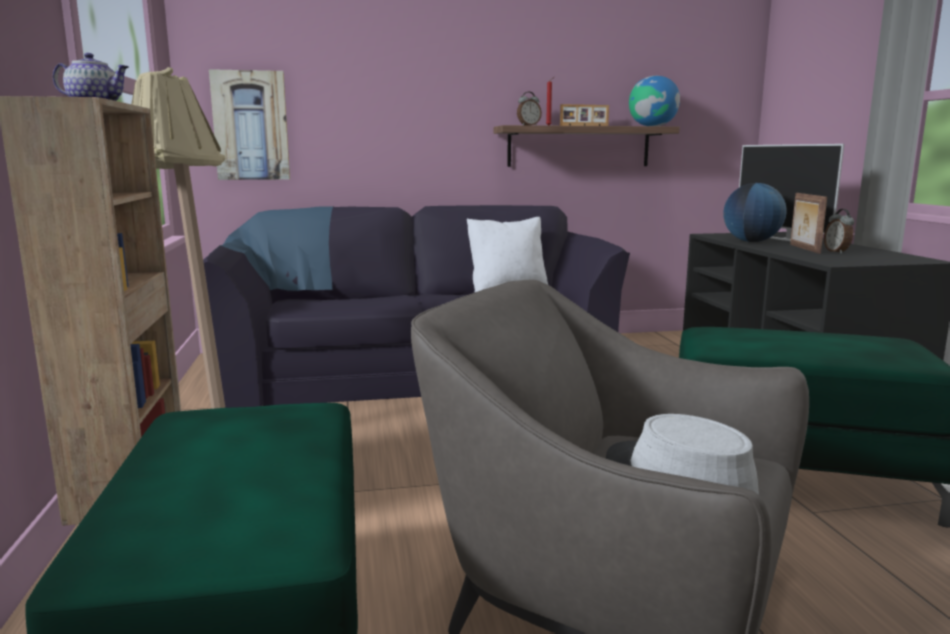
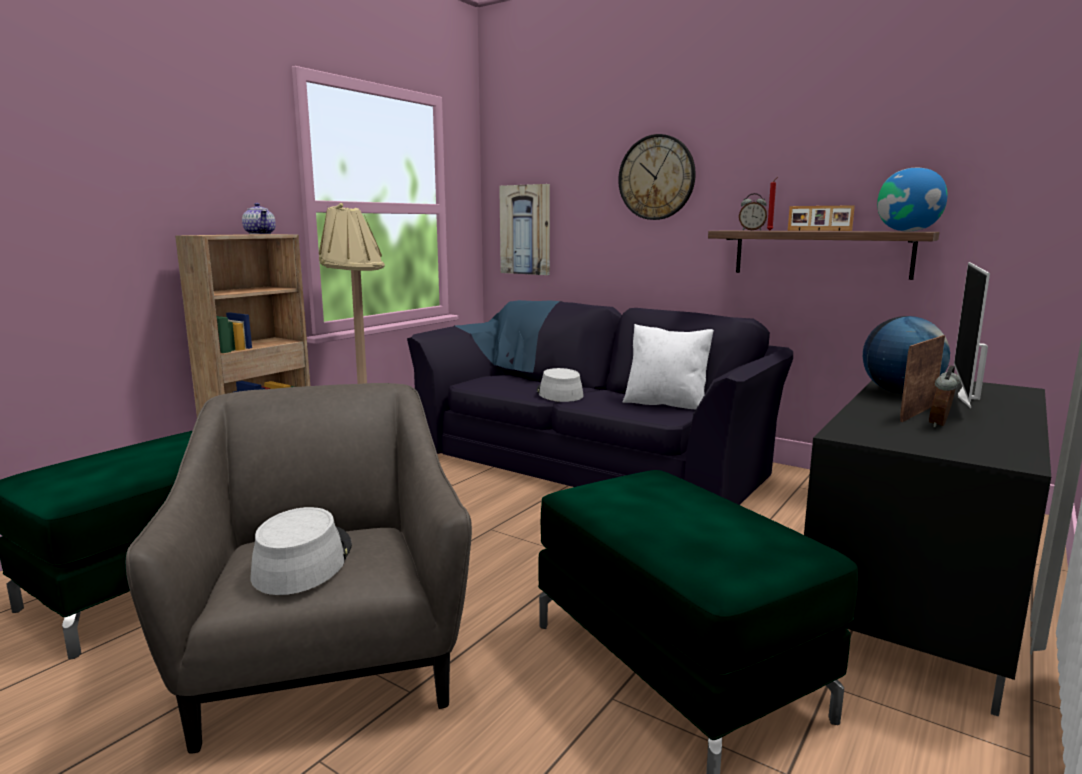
camera: 45 degrees right, 0 degrees up
(404, 302) = (559, 393): none -> grey hat
(420, 71) = (656, 177): none -> wall clock

